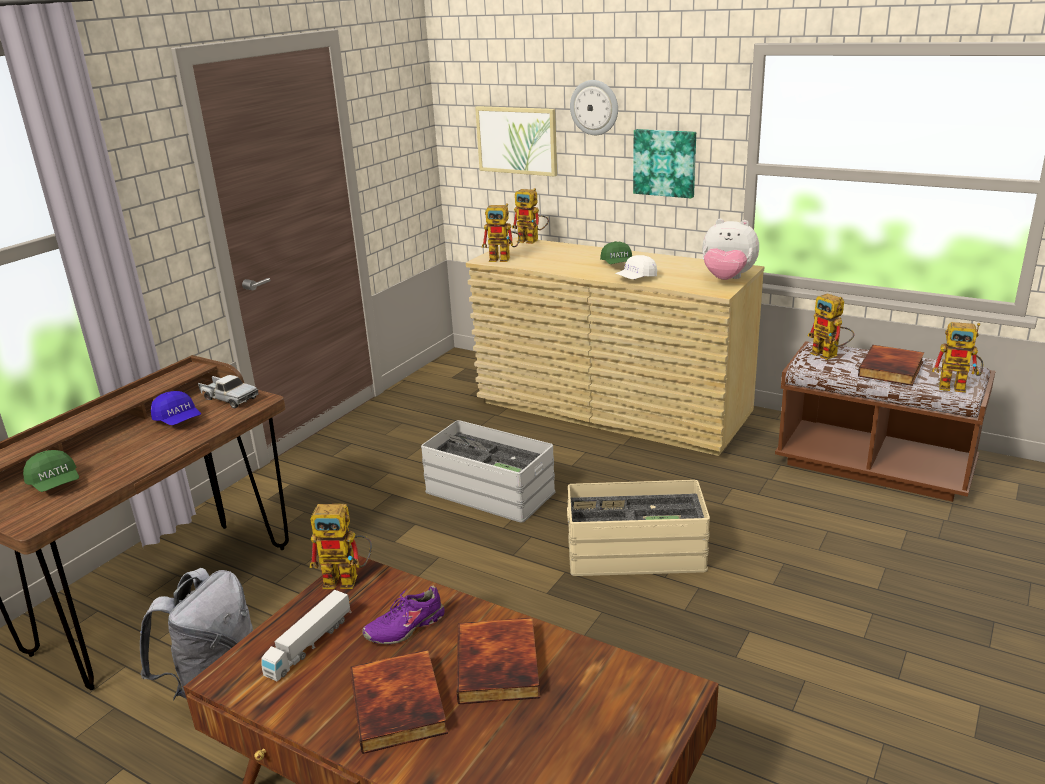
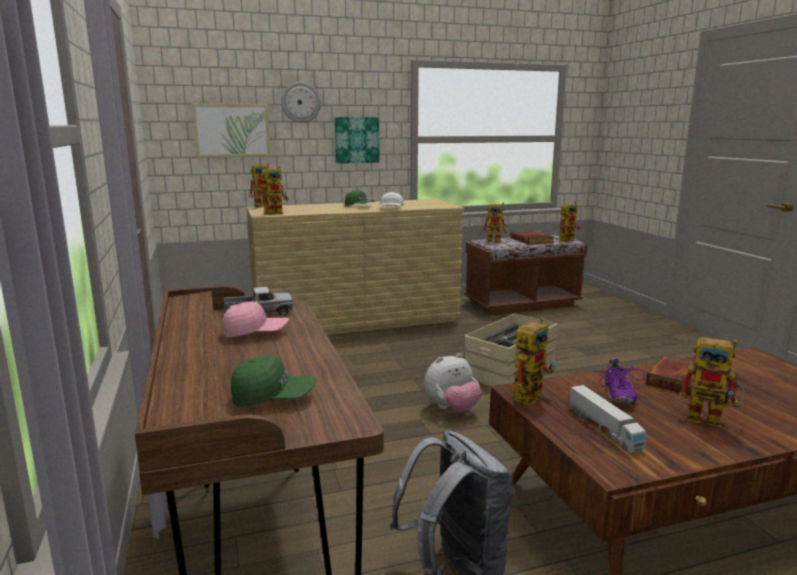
camera: 50 degrees left, 10 degrees down
(178, 420) = (256, 333): blue cap -> pink cap
(400, 705) = (712, 419): book -> toy robot
(489, 492) = (373, 379): grey storage box -> none
(727, 279) = (438, 203): plush toy -> plush toy (452, 409)

